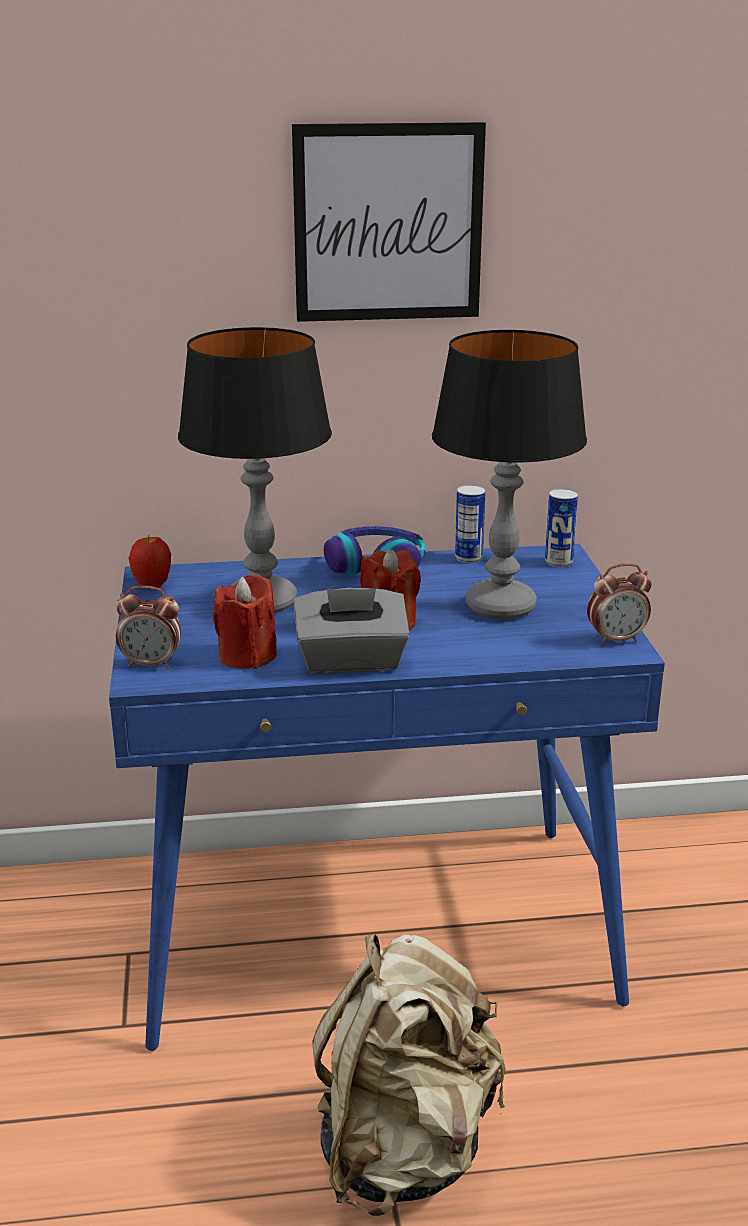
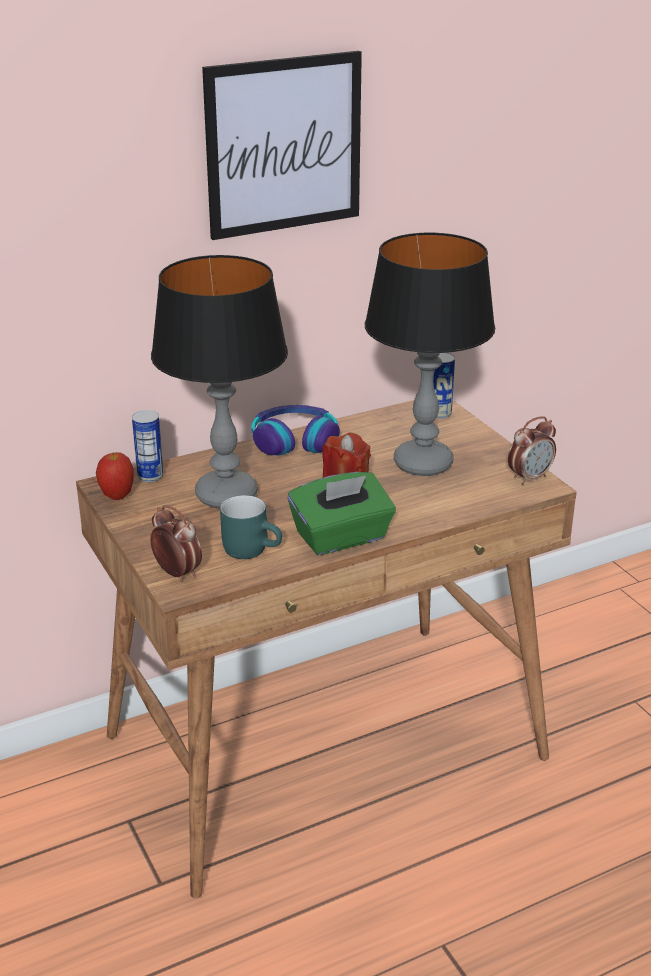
camera: 20 degrees left, 5 degrees up
(151, 664) = (177, 573): alarm clock -> alarm clock turned 120 degrees counterclockwise
(247, 656) = (252, 549): red candle -> turquoise mug
(351, 662) = (342, 537): grey tissue box -> green tissue box
(376, 929) = (326, 746): blue desk -> brown desk
(404, 1148) = (440, 917): beige backpack -> none
(468, 558) = (366, 421): can -> can (150, 476)

